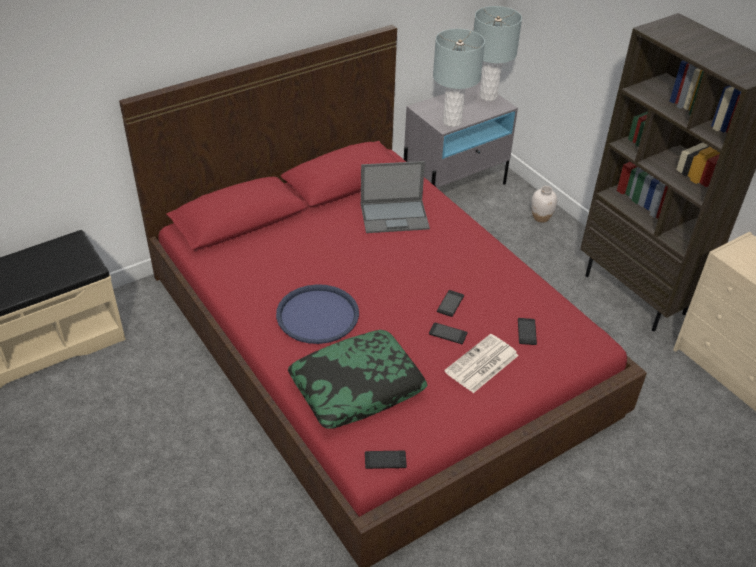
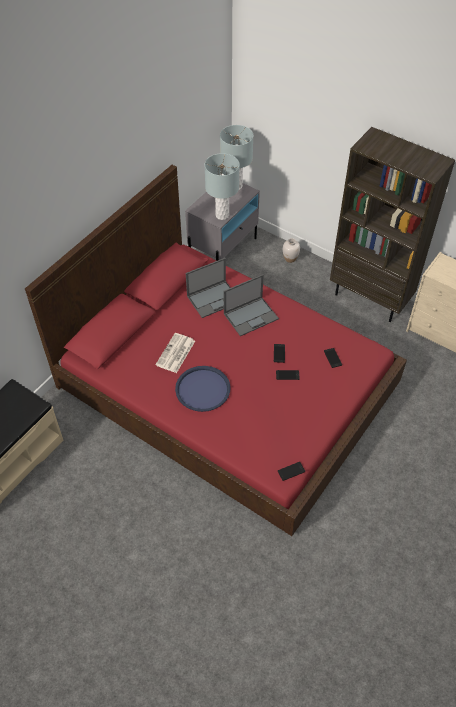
camera: 20 degrees left, 10 degrees up
(356, 387) = (252, 431): pillow -> none
(435, 249) = (251, 316): none -> laptop
(481, 364) = (316, 389): newspaper -> newspaper (175, 353)

